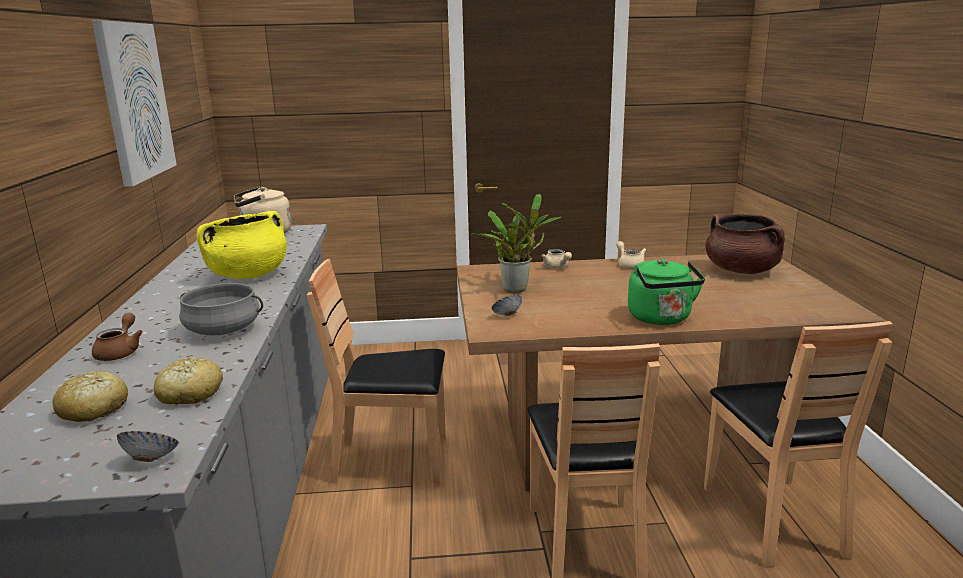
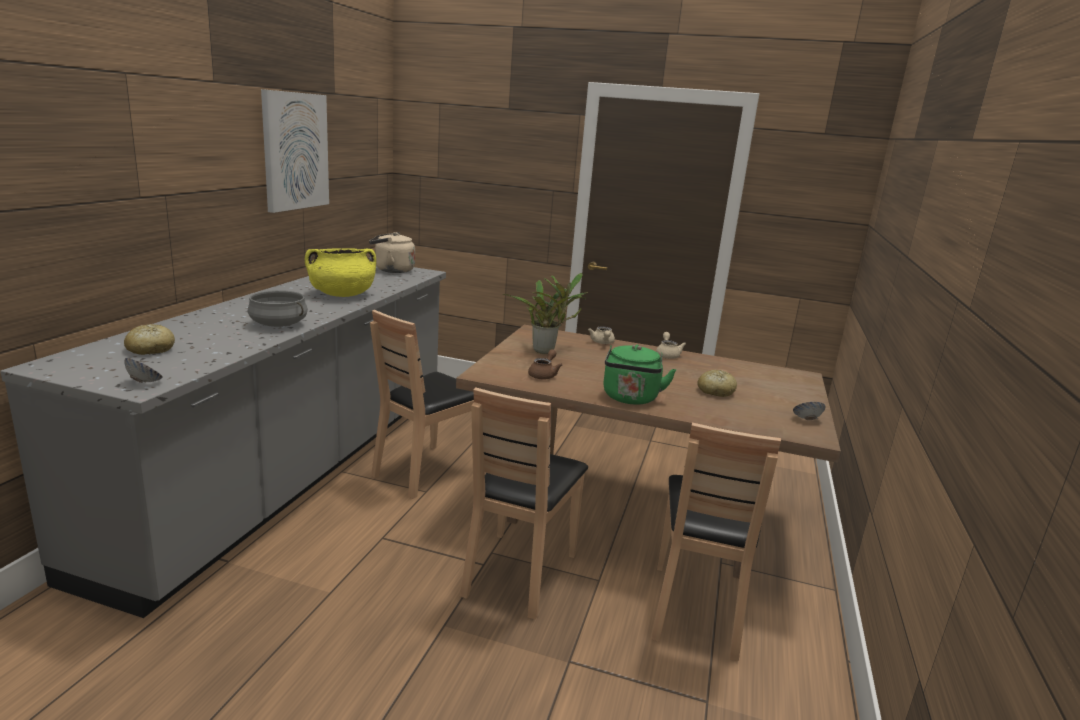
camera: 20 degrees right, 0 degrees up
(120, 352) = (205, 322): brown teapot -> brown teapot (544, 375)
(190, 394) = (210, 355): bread -> bread (715, 391)
(392, 462) = (426, 471): brown chair -> brown chair turned 75 degrees counterclockwise
(507, 315) = (510, 367): bowl -> bowl (806, 419)
(742, 270) = (765, 381): brown cooking pot -> none

